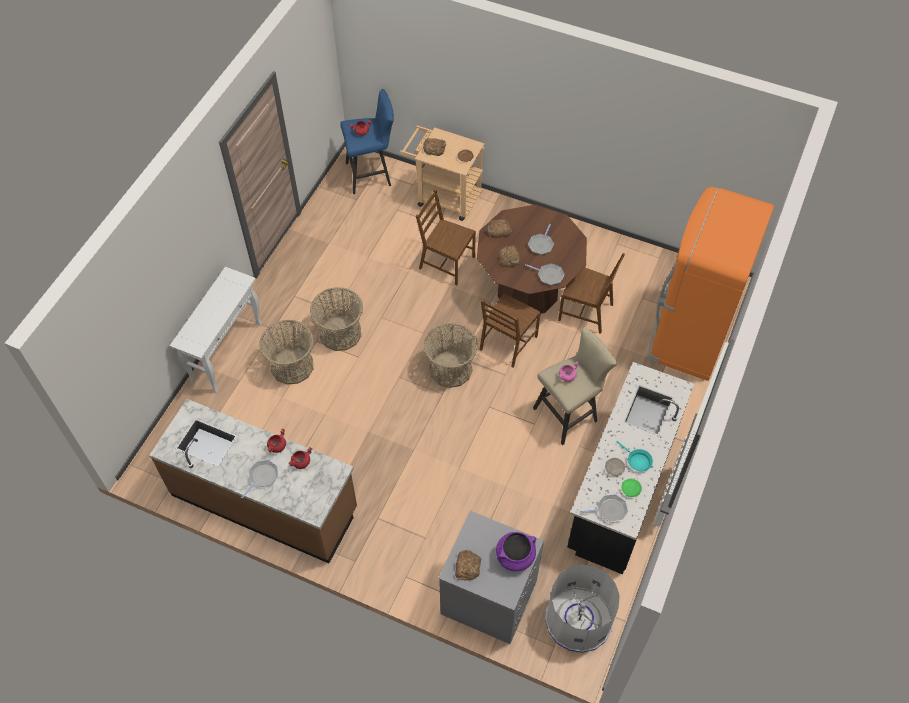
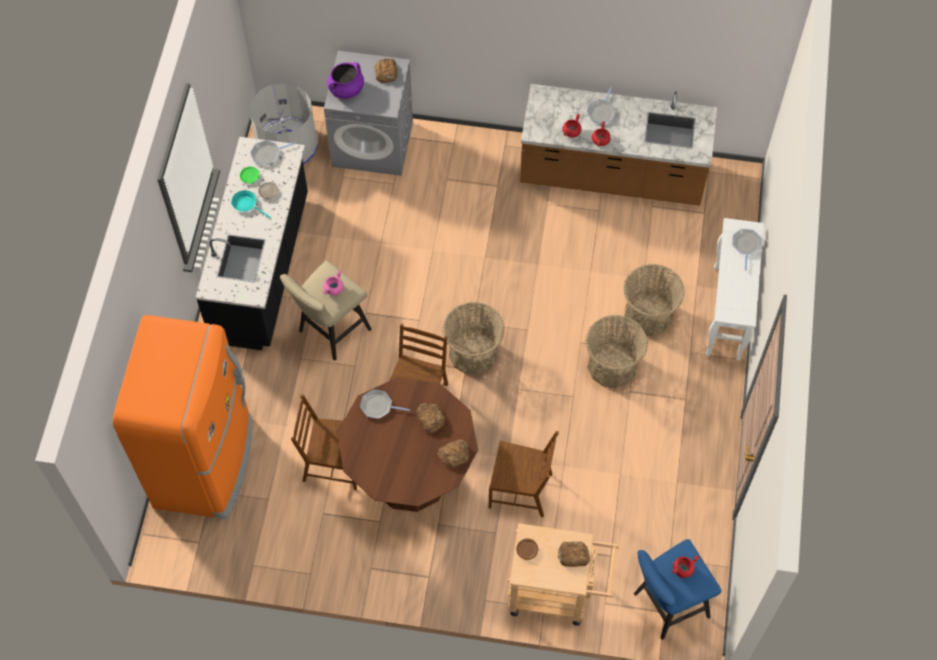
camera: 165 degrees right, 5 degrees up
(541, 244) = (397, 447): frying pan -> frying pan (746, 245)

